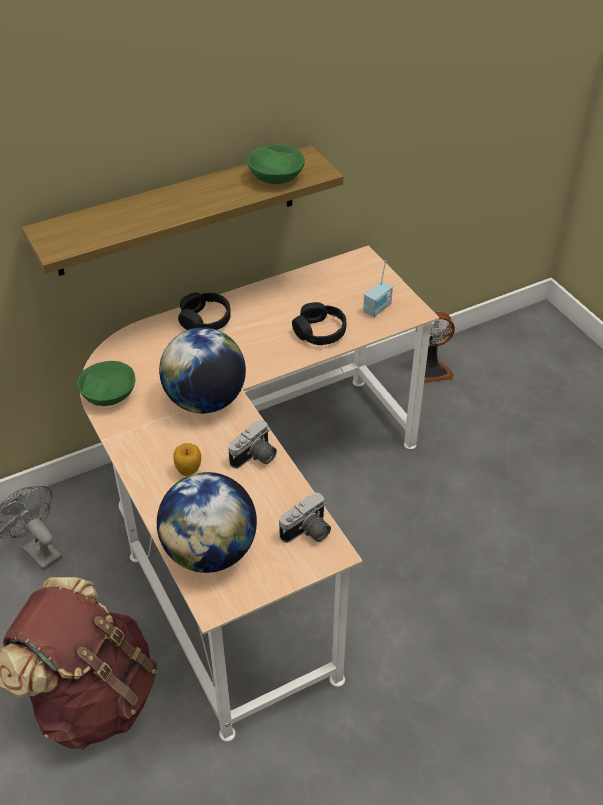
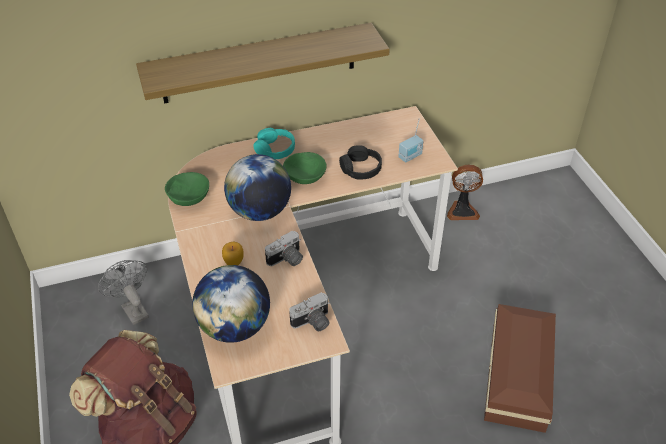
camera: 10 degrees right, 0 degrees up
(205, 319) = (275, 149): black headphones -> turquoise headphones
(275, 177) = (336, 45): green bowl -> green bowl (304, 177)
(542, 560) = (519, 373): none -> brown storage box

